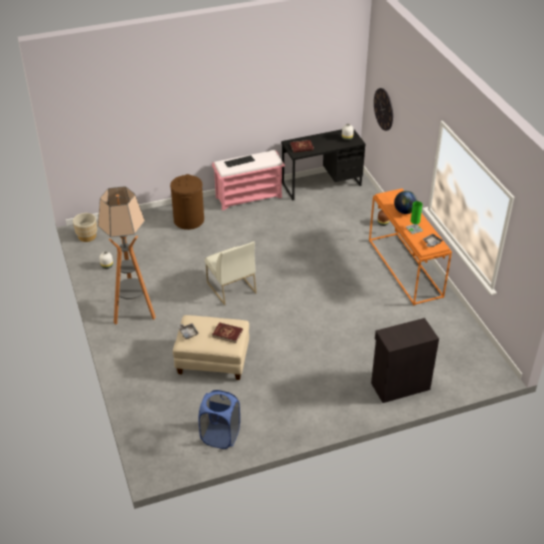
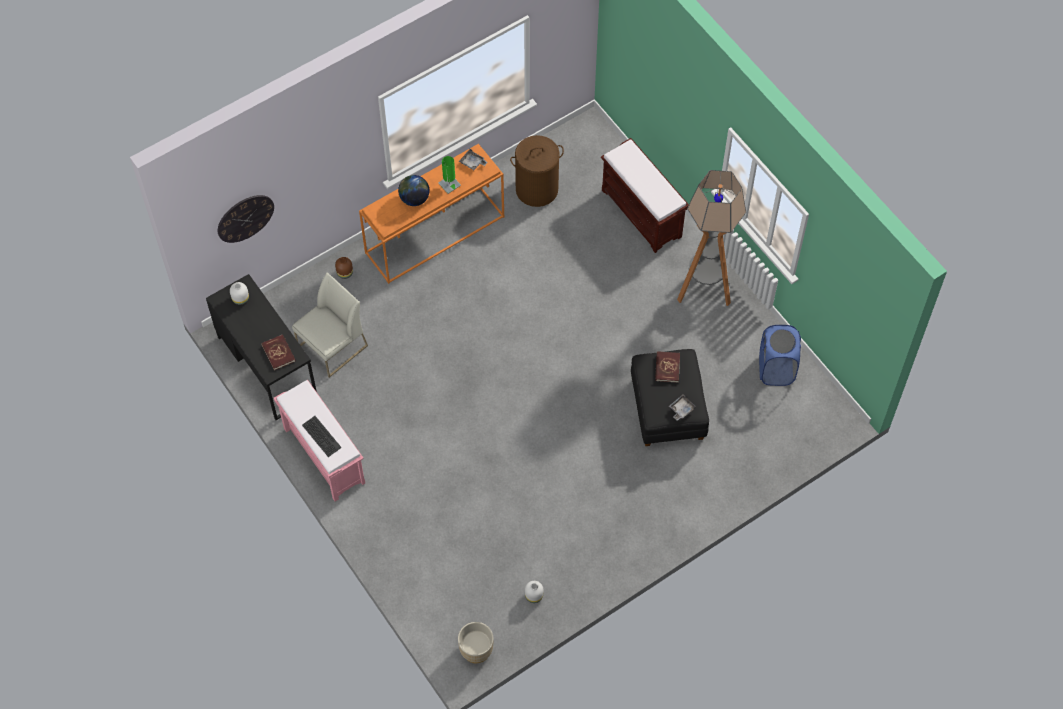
camera: 105 degrees left, 20 degrees up
(134, 313) = (615, 526): floor lamp -> floor lamp (704, 290)
(189, 220) = (401, 521): brown laundry basket -> brown laundry basket (537, 189)
(212, 360) = (668, 409): beige ottoman -> black ottoman
(230, 287) = (532, 425): white chair -> white chair (332, 347)
(399, 385) = (642, 213): black cabinet -> brown bench

